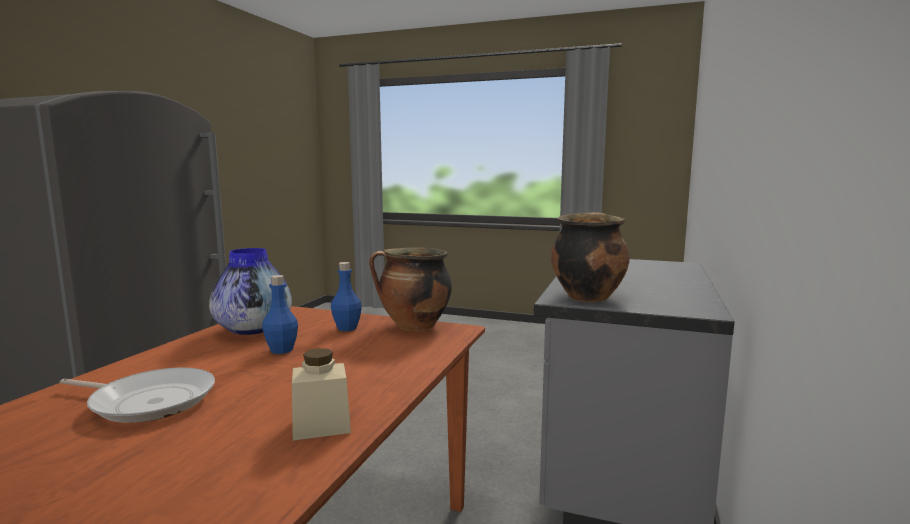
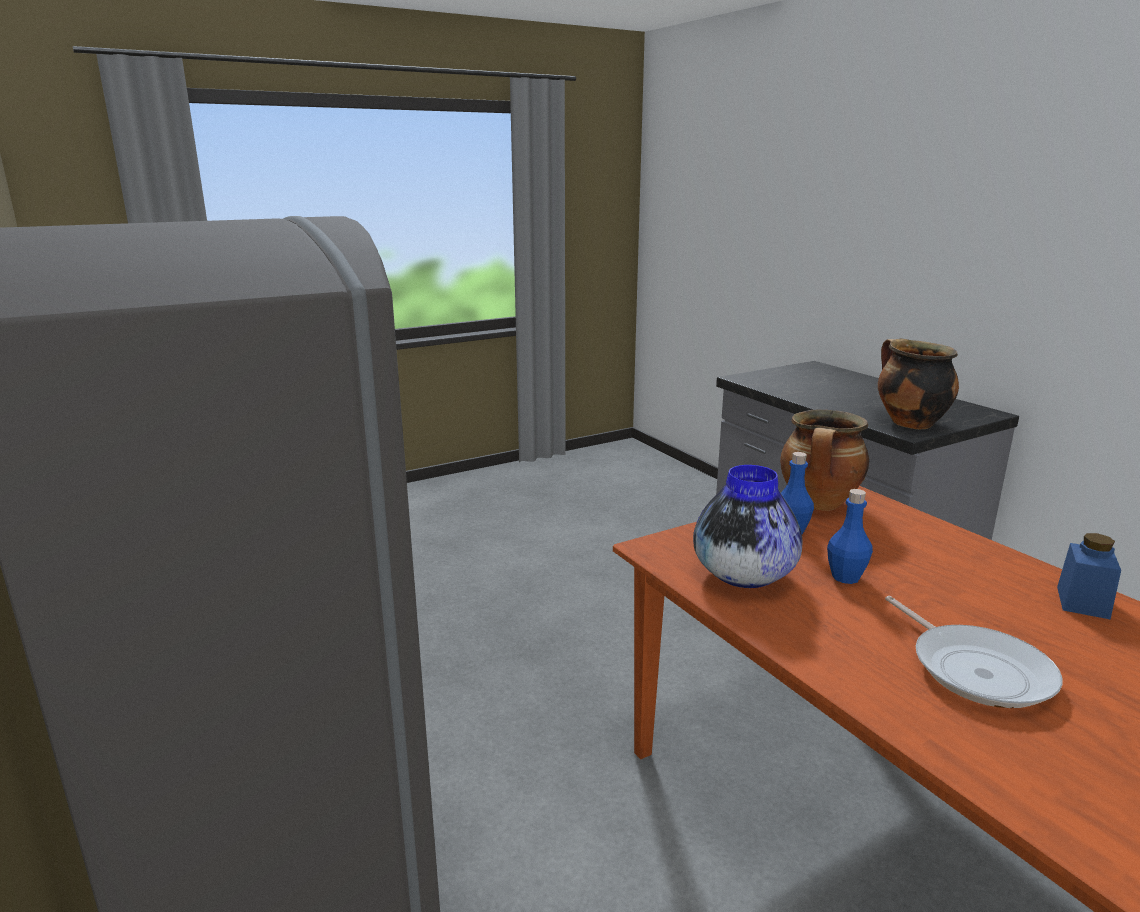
camera: 50 degrees left, 10 degrees up
(149, 401) = (976, 669): frying pan -> frying pan turned 105 degrees clockwise
(321, 426) = (1082, 602): beige jar -> blue jar

